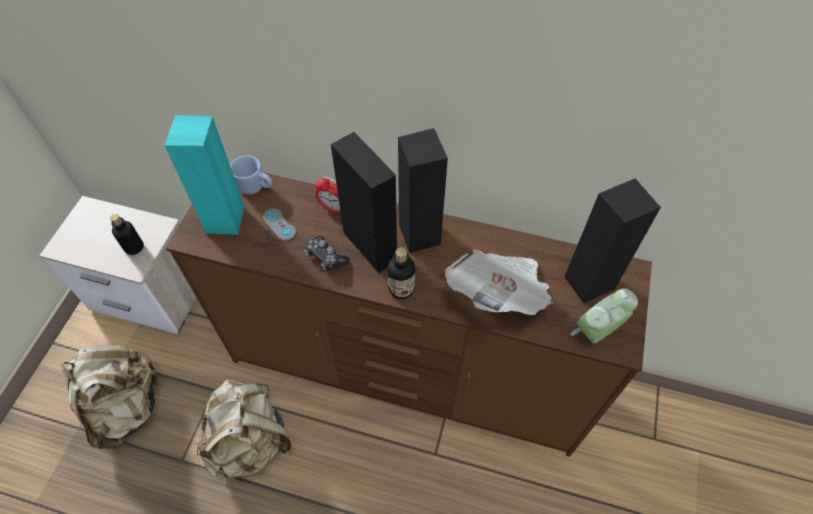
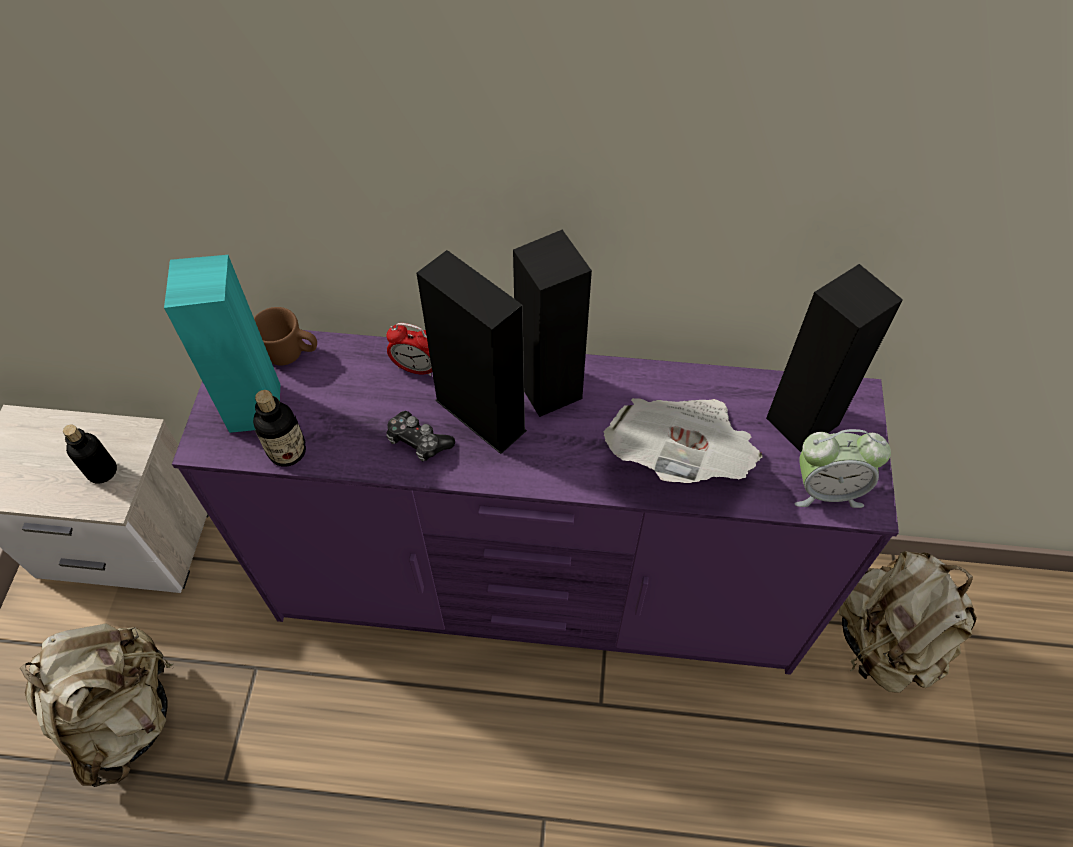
camera: 10 degrees left, 0 degrees up
(250, 441) = (325, 733): beige backpack -> beige backpack (885, 642)
(256, 188) = (292, 354): blue mug -> brown mug
(279, 224) = (339, 403): grey game controller -> none
(401, 288) = (539, 470): bottle -> bottle (287, 451)
(407, 370) = (538, 591): brown dresser -> purple dresser
(596, 332) = (826, 489): alarm clock -> alarm clock turned 135 degrees counterclockwise

